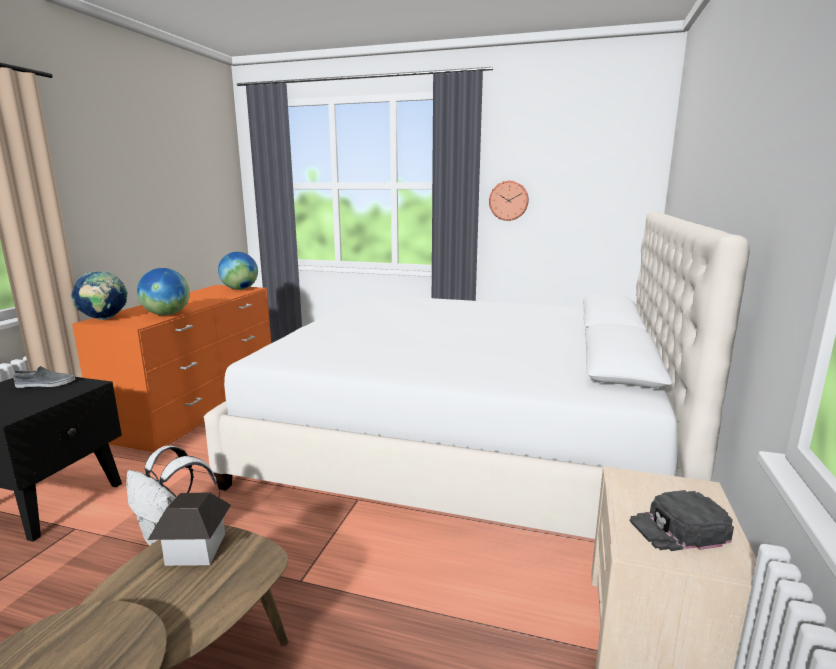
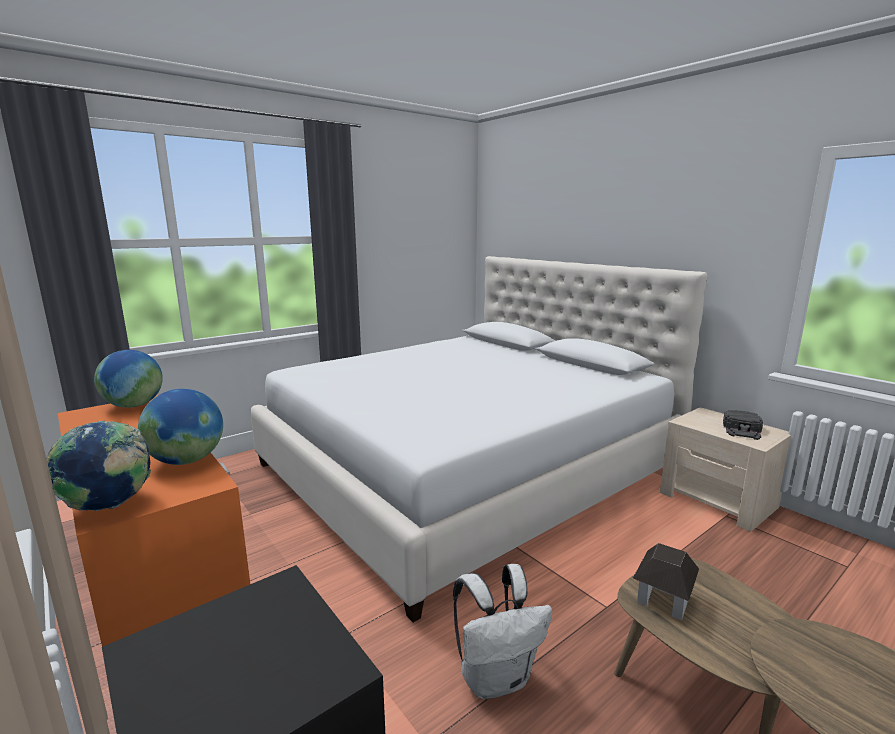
camera: 55 degrees left, 0 degrees up
(45, 384) = (217, 629): grey shoe -> none
(508, 200) = (375, 252): wall clock -> none

